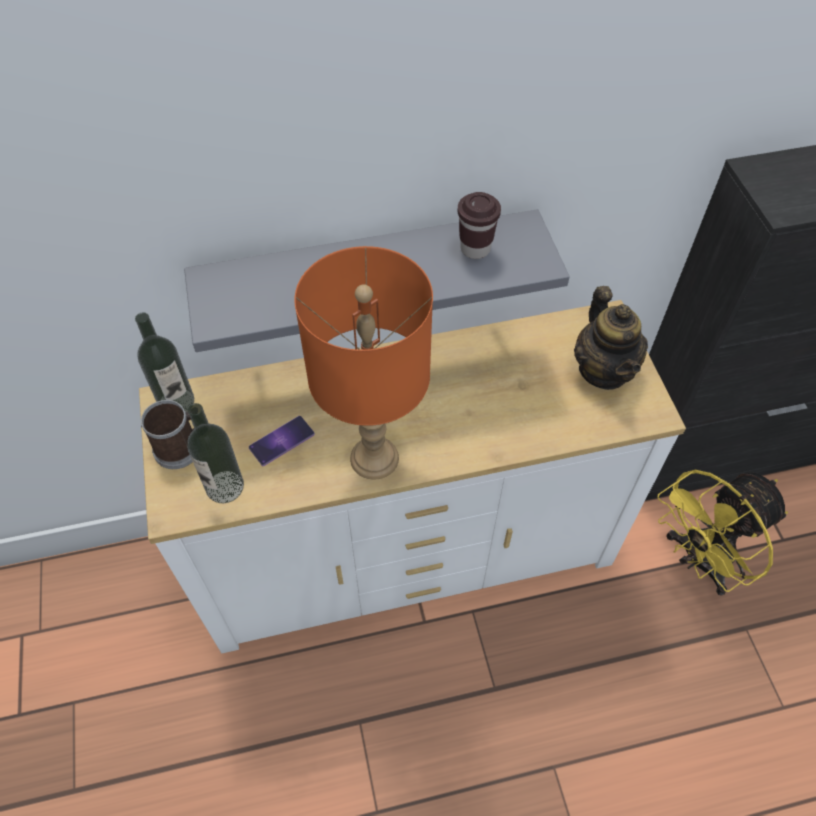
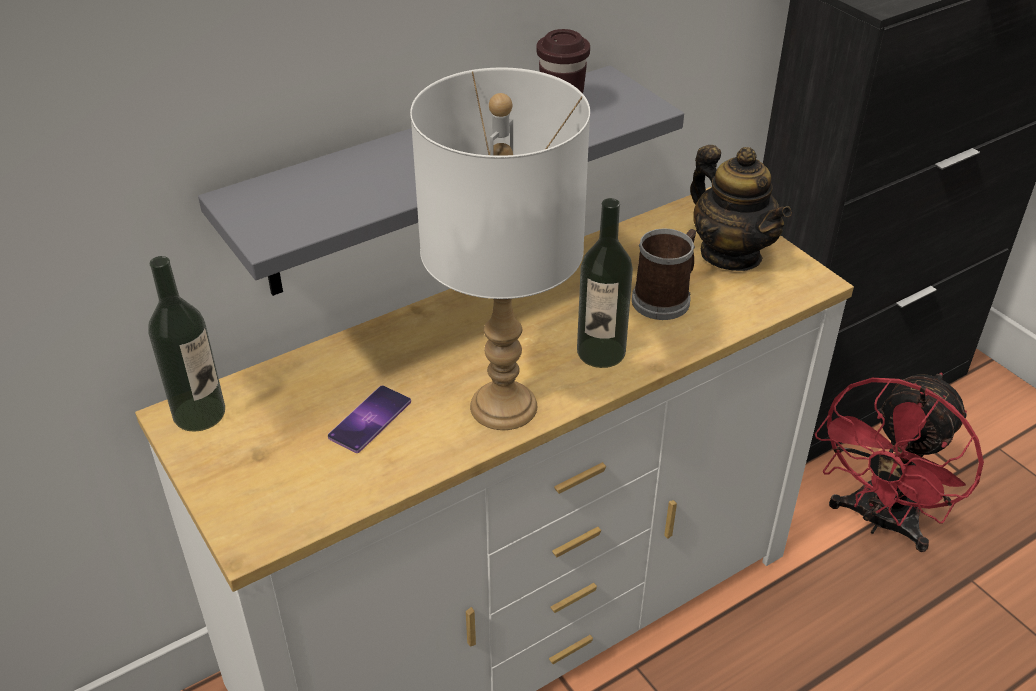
camera: 20 degrees left, 15 degrees down
(182, 447) = (232, 461): mug -> mug (665, 298)
(225, 487) = (315, 490): bottle -> bottle (601, 352)
(375, 458) = (505, 406): orange table lamp -> white table lamp
(698, 561) = (879, 521): yellow fan -> red fan

